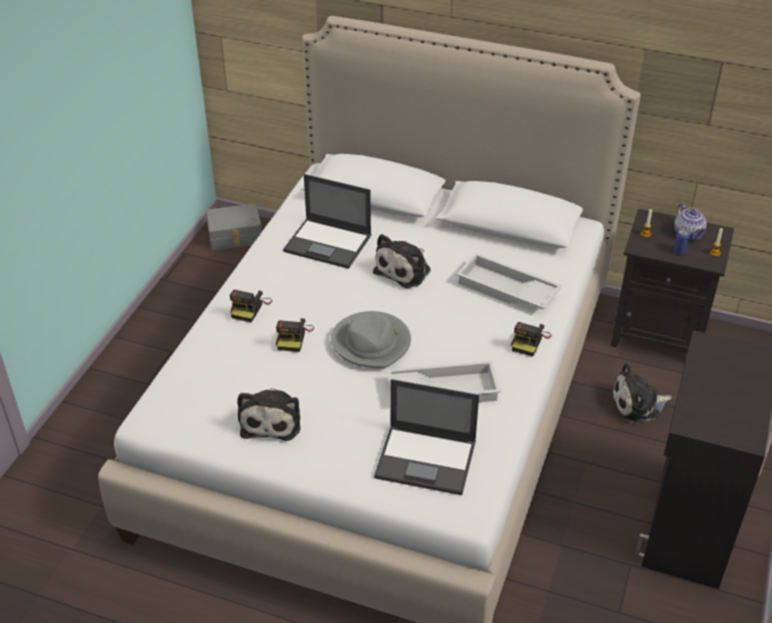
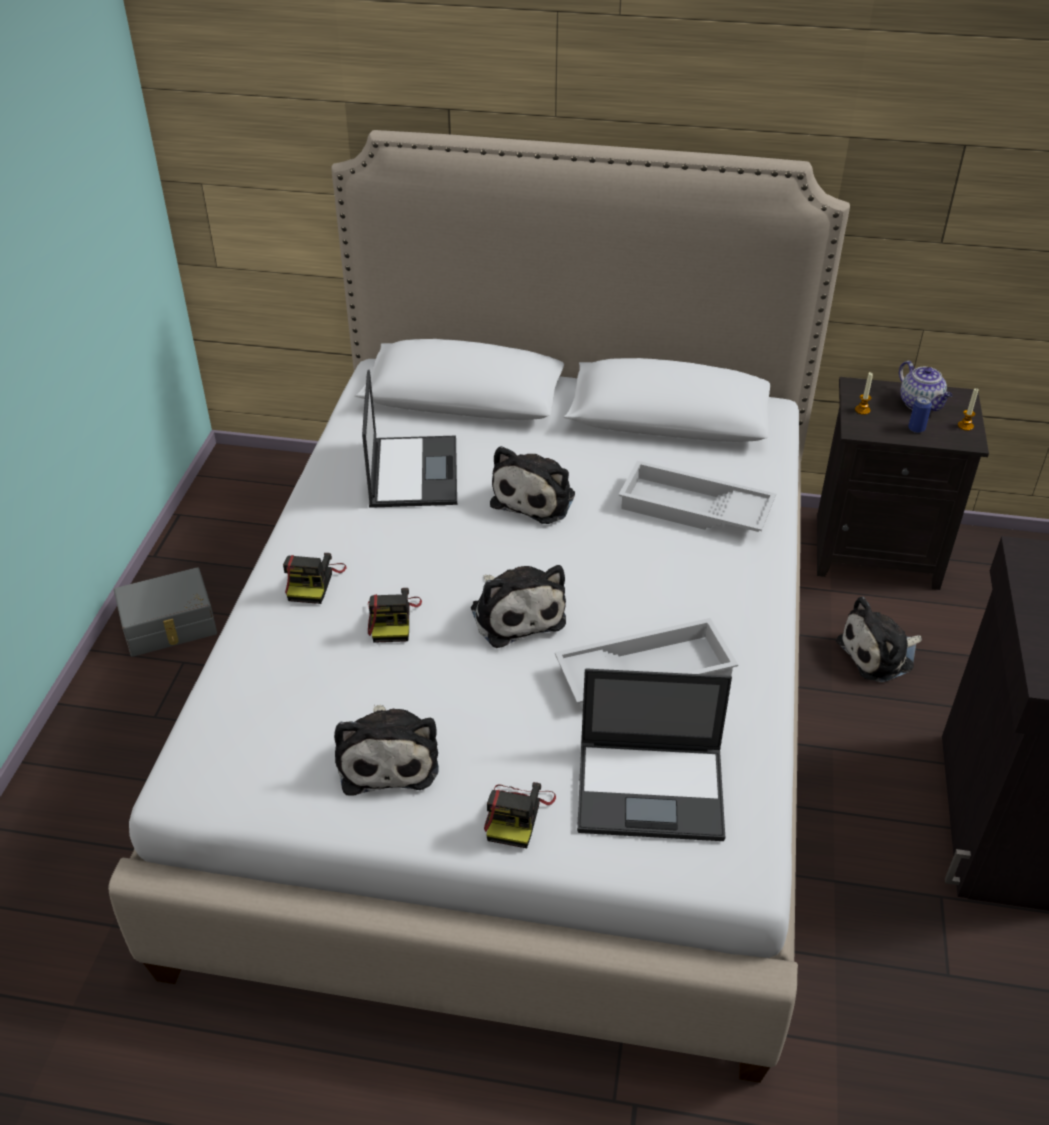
camera: 10 degrees left, 0 degrees up
(235, 237) = (250, 482): grey storage box -> grey storage box (170, 626)
(329, 243) = (413, 471): laptop -> laptop turned 105 degrees counterclockwise
(371, 343) = (516, 613): grey hat -> plush toy
(529, 341) = (750, 582): camera -> camera (517, 815)

